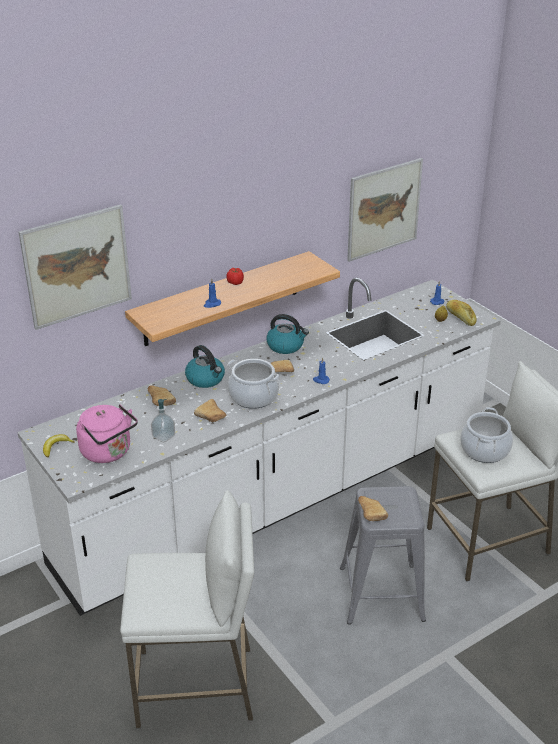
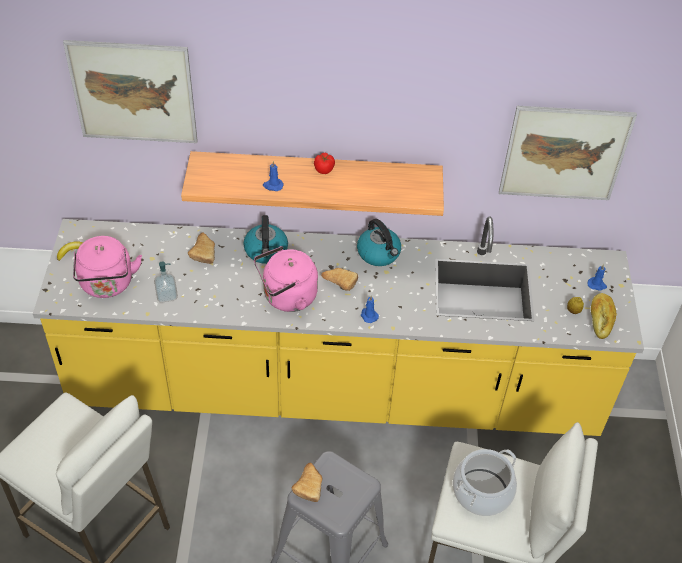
camera: 35 degrees right, 15 degrees up
(212, 417) = (227, 299): bread -> none
(253, 397) = (287, 297): cooking pot -> pink kettle
(279, 498) = (335, 391): white counter -> yellow counter

